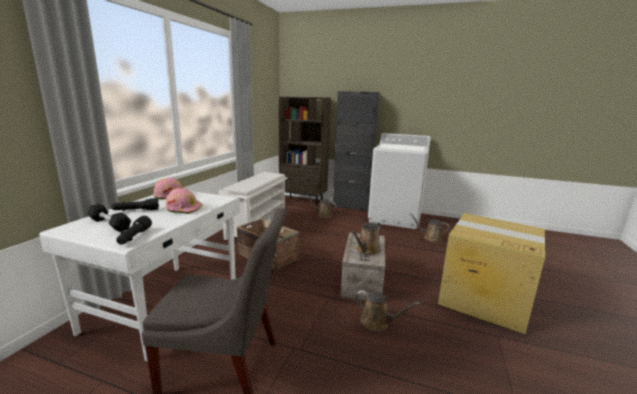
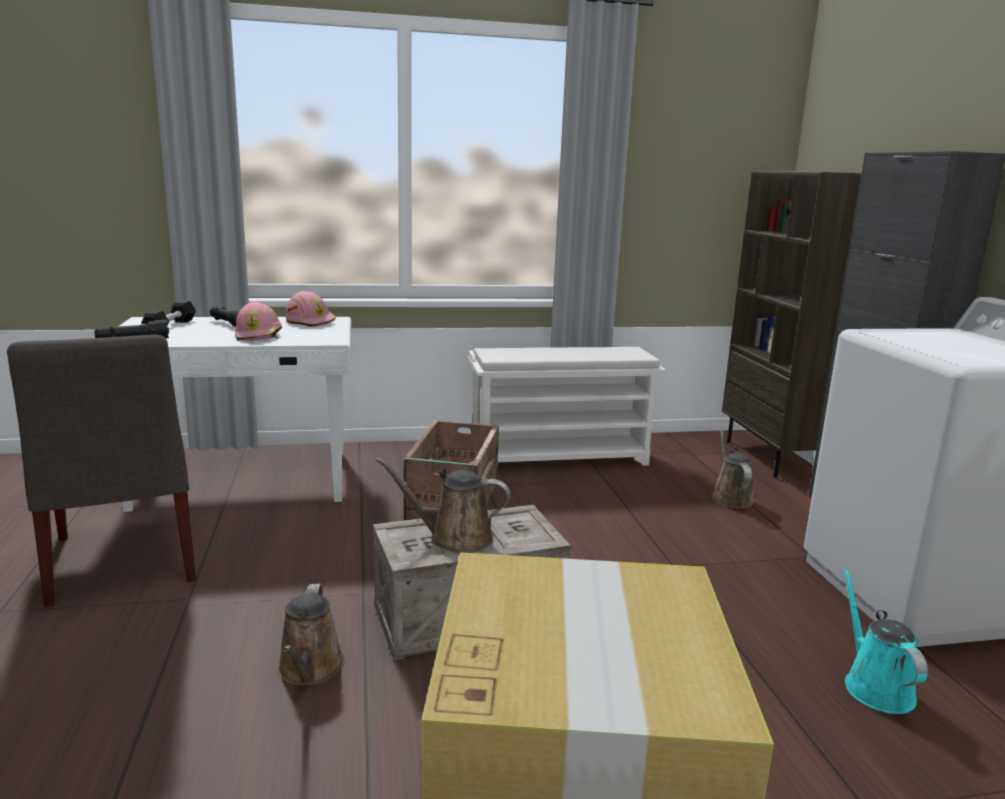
camera: 60 degrees right, 0 degrees up
(430, 238) = (875, 686): brown watering can -> turquoise watering can

